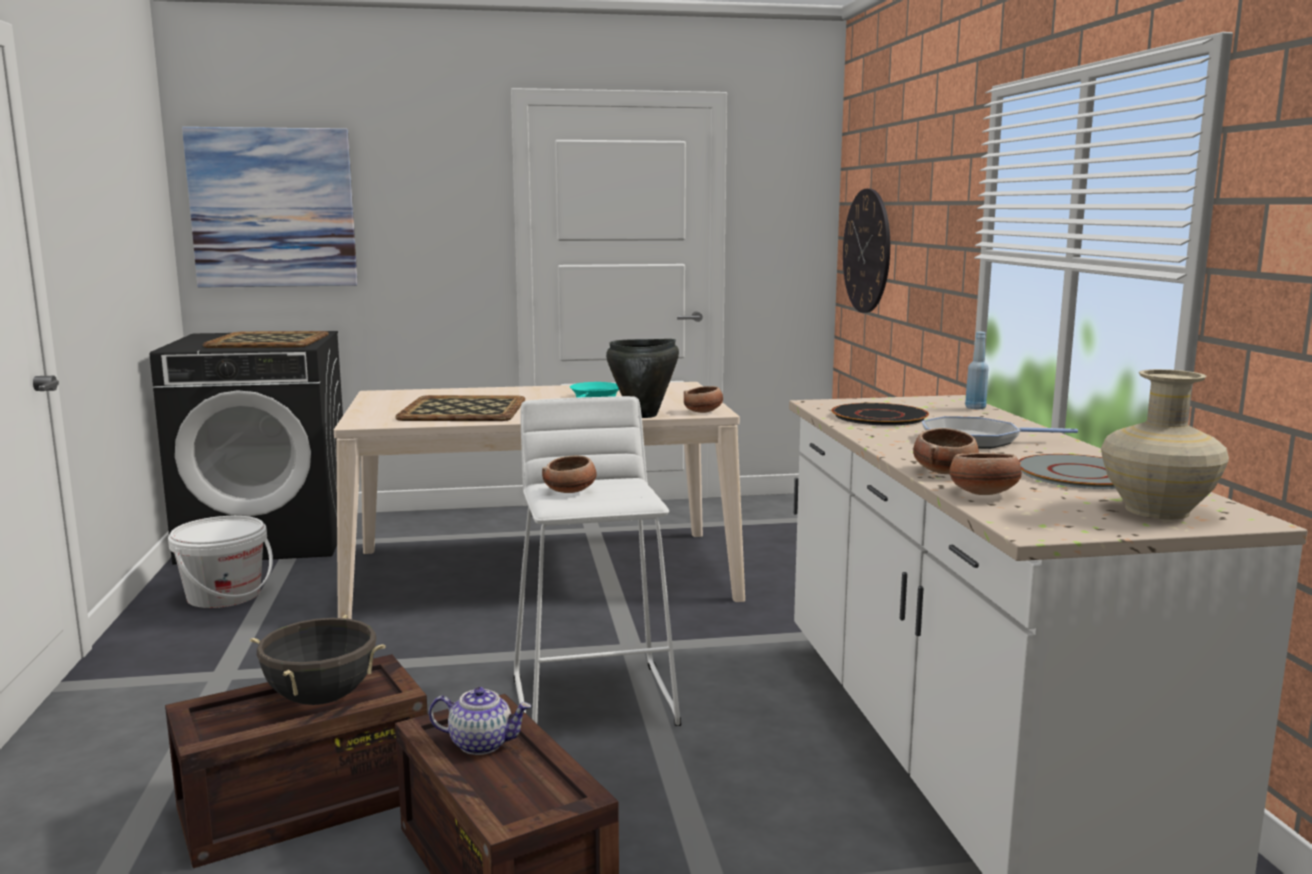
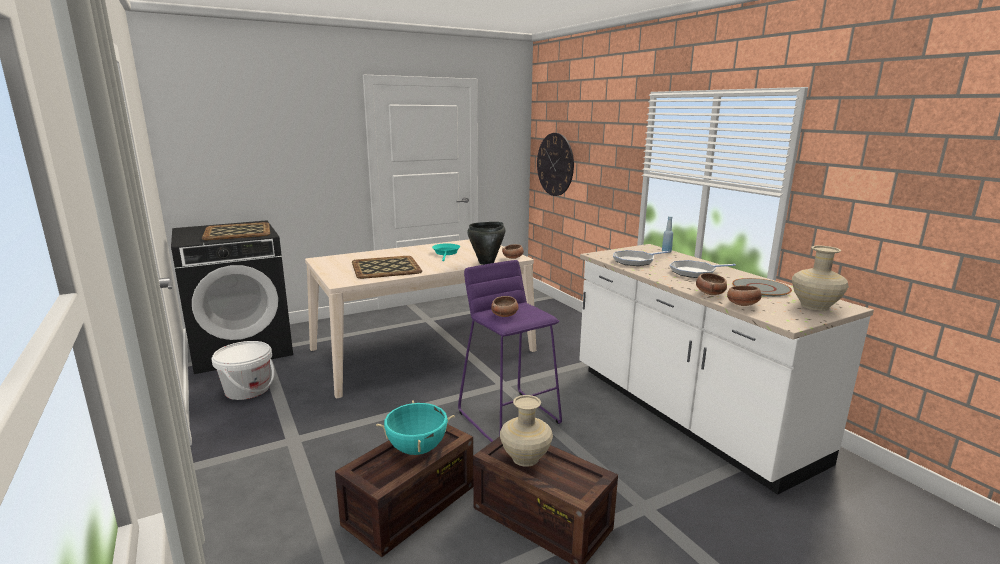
camera: 20 degrees left, 5 degrees up
(273, 208) = (221, 147): picture -> none
(321, 698) = (417, 449): black cooking pot -> turquoise cooking pot
(482, 744) = (525, 457): teapot -> beige vase
(596, 700) = (510, 417): white stool -> purple stool
(880, 416) = (635, 261): black plate -> frying pan

